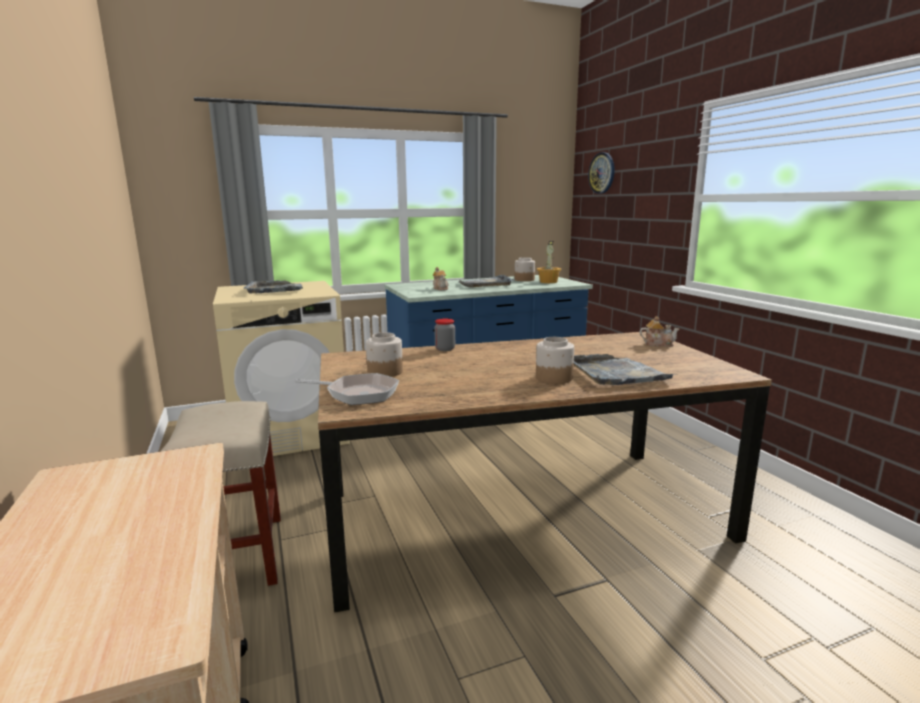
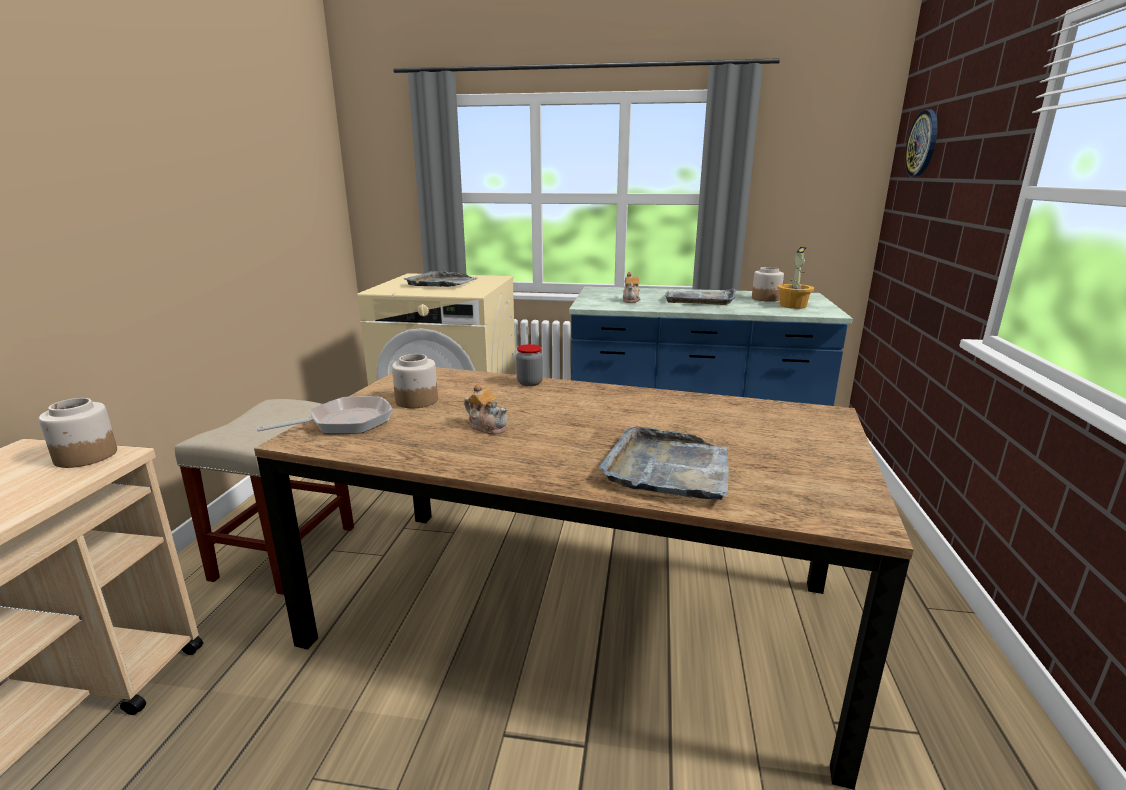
camera: 30 degrees right, 5 degrees up
(358, 394) = (345, 422): frying pan -> frying pan turned 75 degrees counterclockwise
(553, 378) = (573, 454): jar -> jar (85, 456)
(658, 344) = (824, 434): teapot -> teapot (488, 426)

